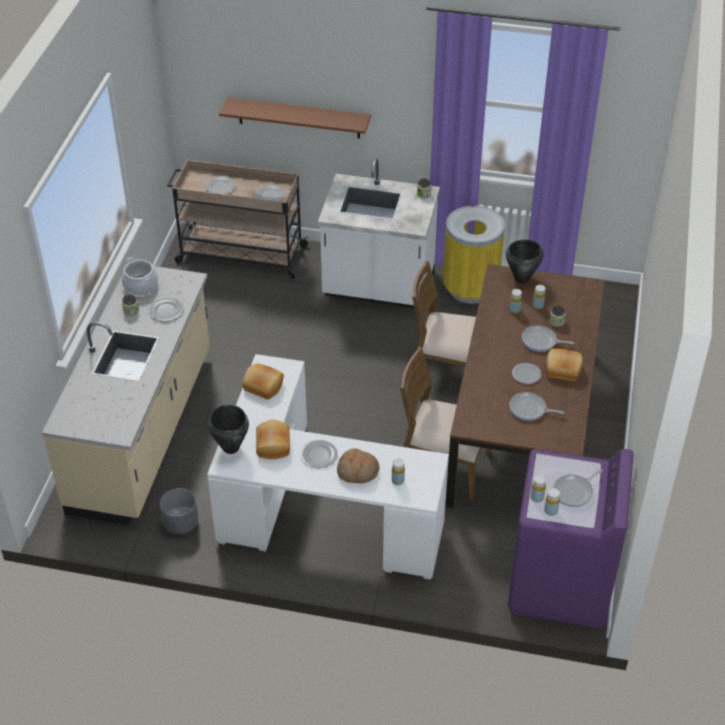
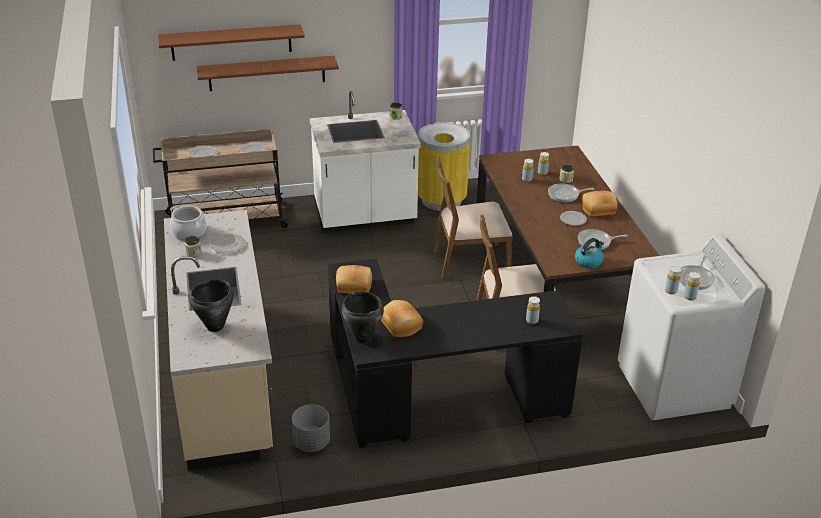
camera: 25 degrees left, 10 degrees down
(263, 81) = (231, 42): none -> brown shelf
(314, 513) = (430, 397): white desk -> black desk
(318, 455) = (448, 322): plate -> none
(357, 471) = (492, 324): bread -> none
(503, 431) = (588, 261): none -> kettle
(522, 279) = (515, 158): black cooking pot -> black cooking pot (215, 326)
(560, 584) = (674, 386): purple washing machine -> white washing machine

